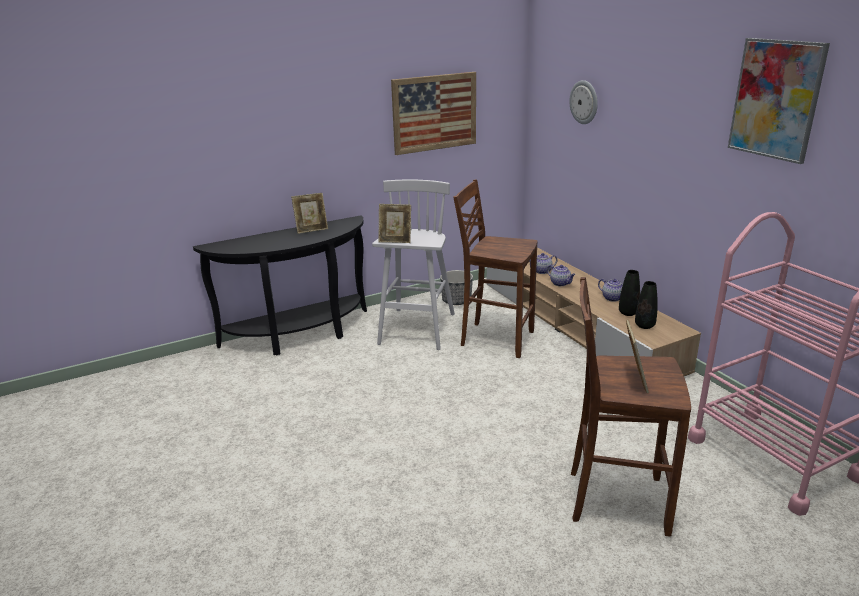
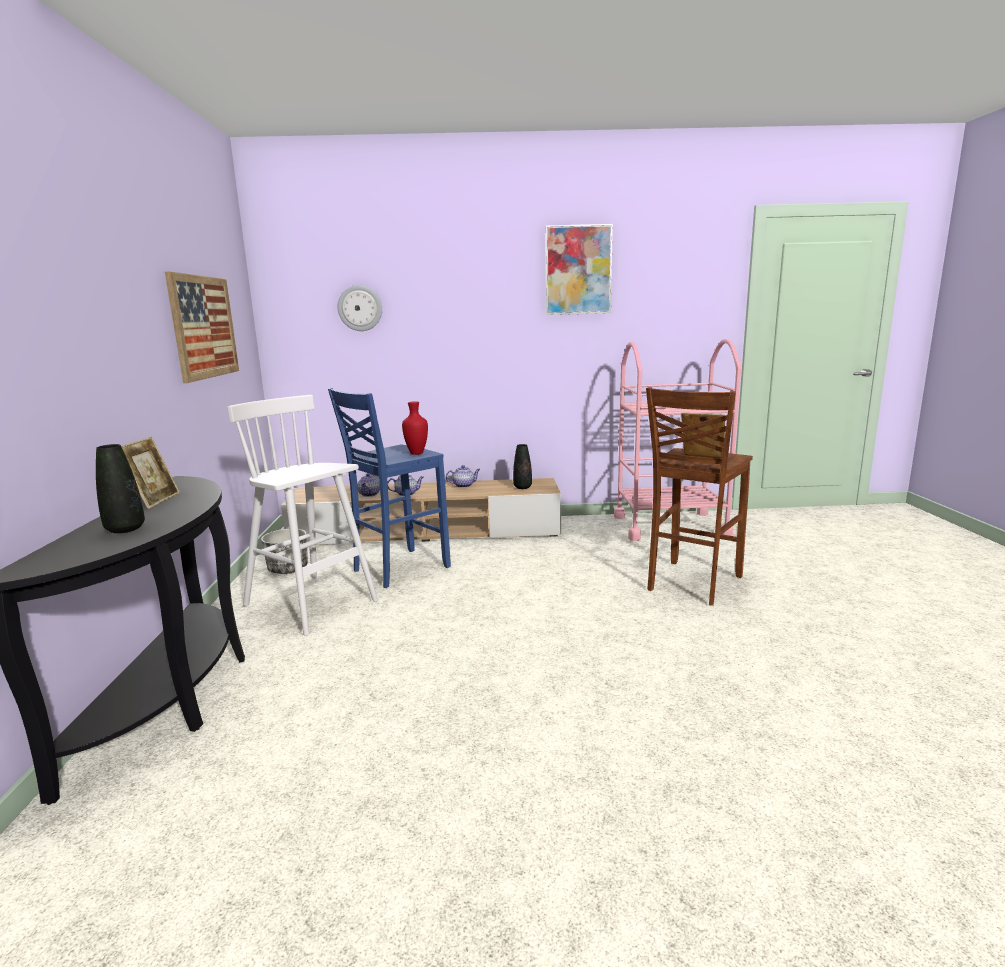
camera: 65 degrees left, 10 degrees down
(395, 240) = (296, 476): picture frame -> none
(495, 338) = (398, 569): brown stool -> blue stool
(511, 253) = (415, 453): none -> red vase
(628, 313) = (495, 487): black vase -> black vase (125, 529)

